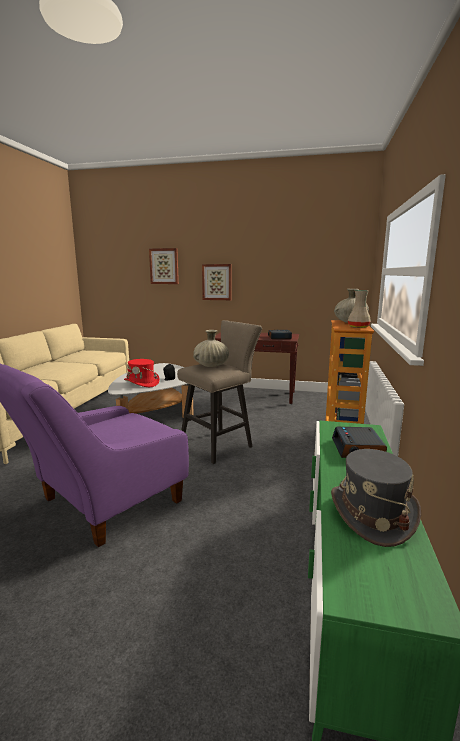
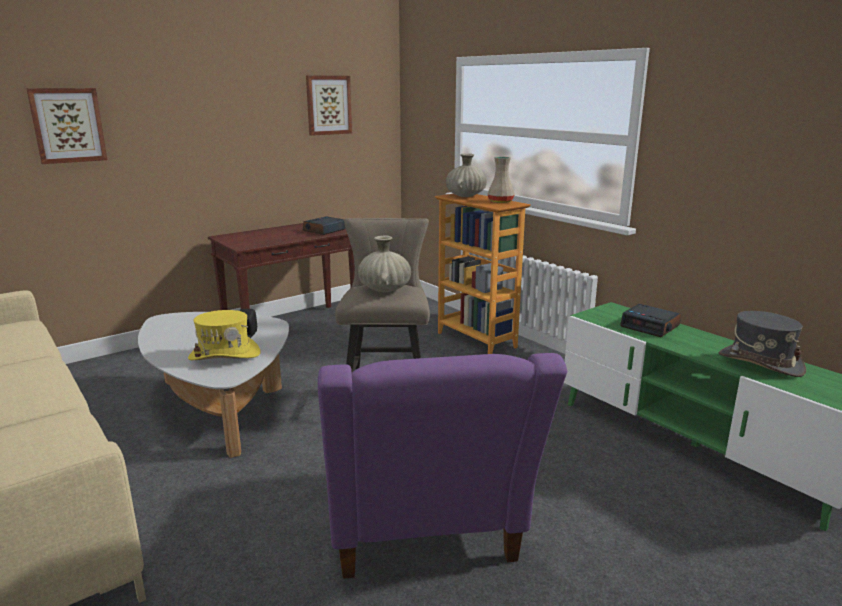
camera: 50 degrees left, 5 degrees up
(142, 383) = (225, 355): red hat -> yellow hat
(217, 282) = (185, 150): picture -> picture (328, 105)

